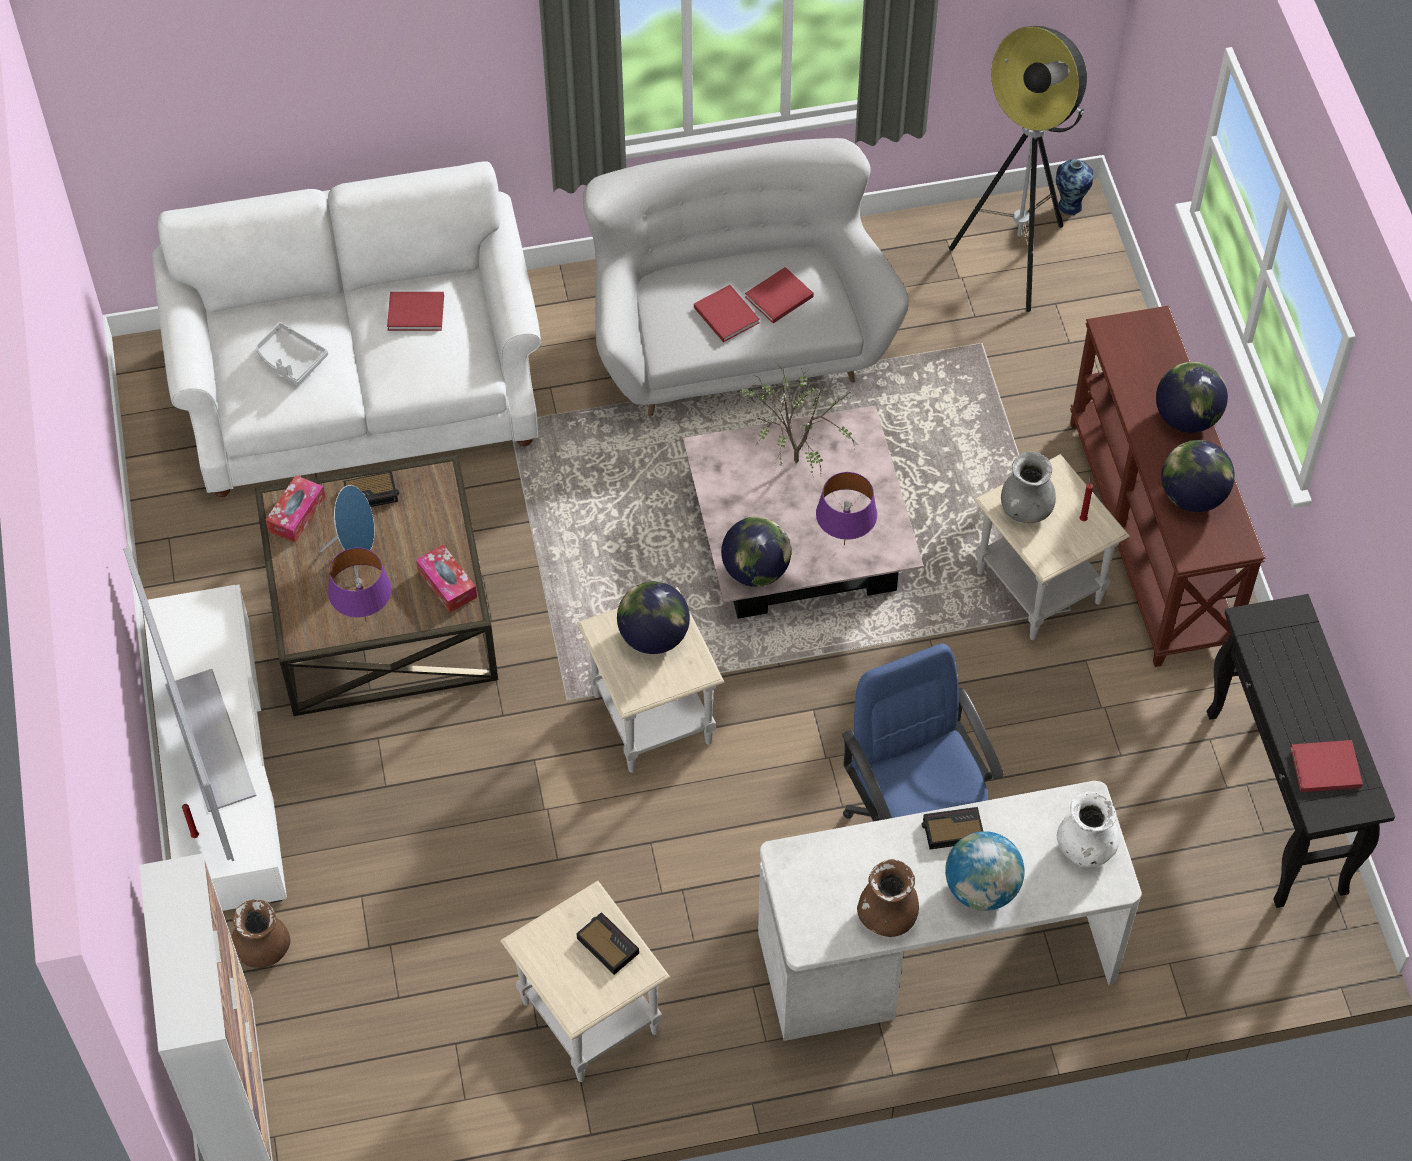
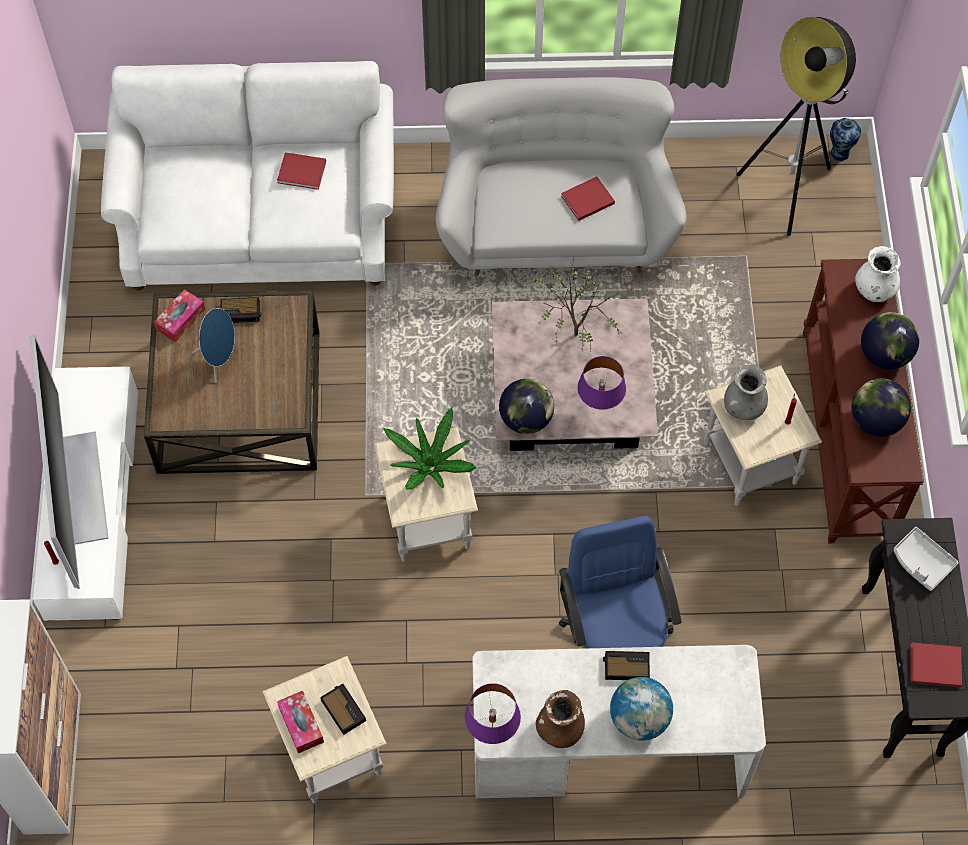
camera: 10 degrees right, 5 degrees up
(263, 950) = (96, 656): brown vase -> none
(290, 360) = (198, 196): grey tray -> grey tray (921, 562)
(366, 622) = (215, 415): purple table lamp -> purple table lamp (492, 734)
(447, 584) = (283, 394): tissue box -> tissue box (301, 724)
(653, 636) = (430, 464): globe -> potted plant
(725, 314) = (543, 207): red book -> none
(1085, 848) = (728, 700): white vase -> white vase (874, 290)

